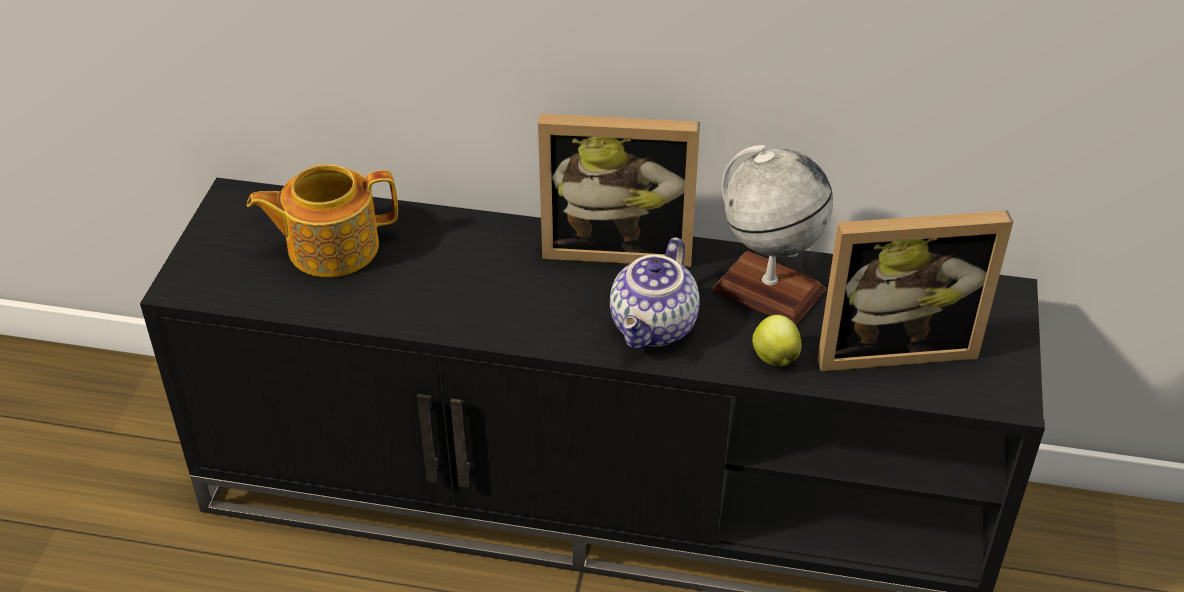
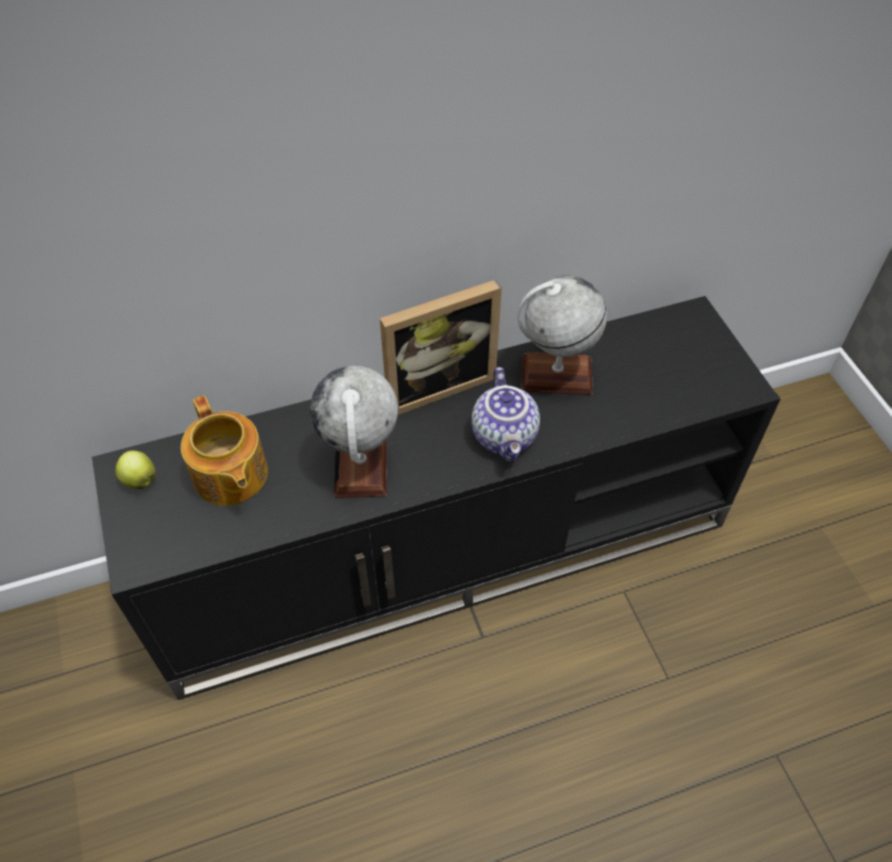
camera: 30 degrees left, 10 degrees up
(331, 247) = (230, 476): teapot -> teapot turned 75 degrees counterclockwise
(471, 291) = (361, 465): none -> globe
(774, 357) = (595, 423): apple -> apple (139, 480)
(892, 345) = (658, 381): picture frame -> none

